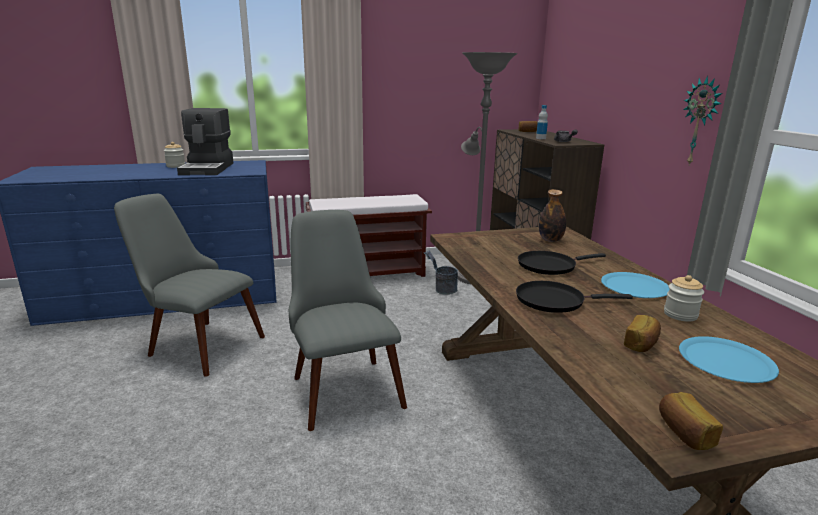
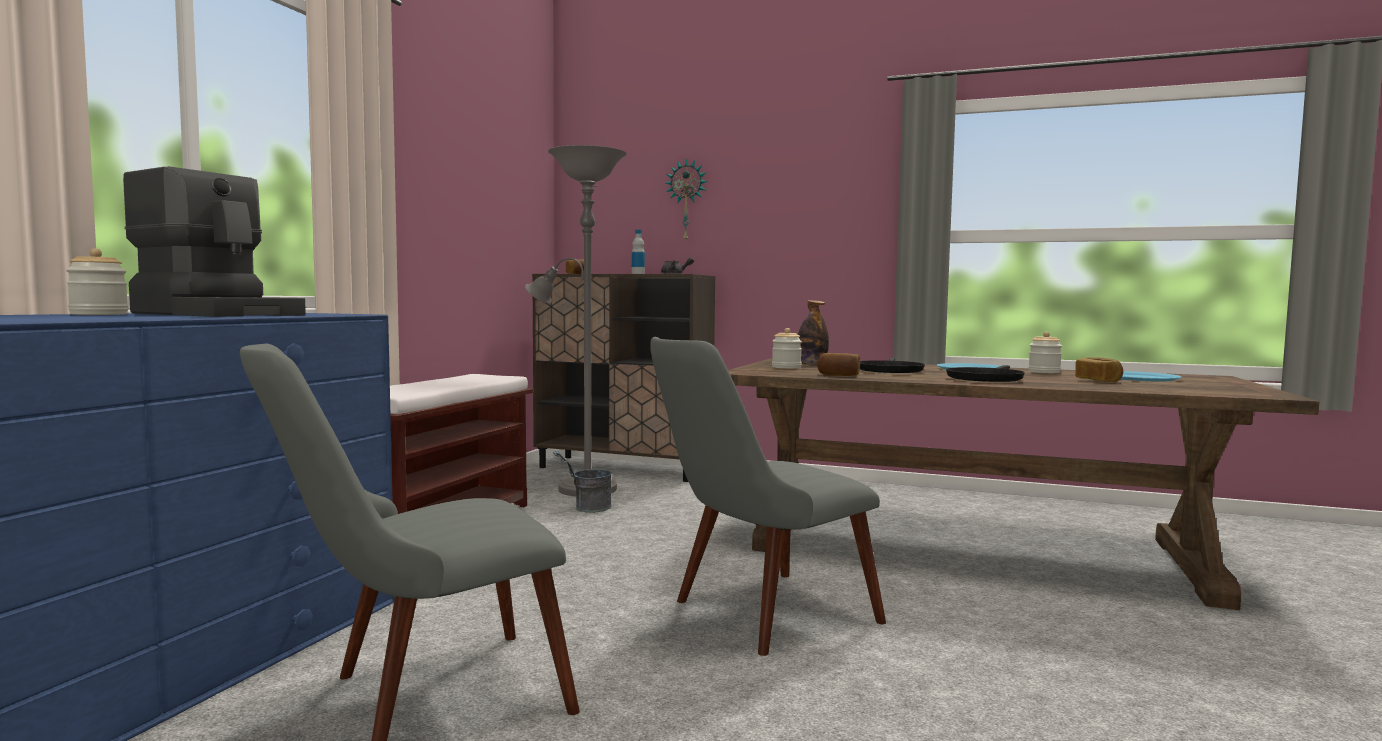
camera: 55 degrees left, 15 degrees down
(342, 383) = (755, 616): grey chair -> grey chair turned 45 degrees counterclockwise
(504, 240) = (786, 367): none -> jar
(683, 433) = (1255, 393): bread -> bread (838, 375)
(701, 122) = (856, 233): wall clock -> wall clock (687, 201)

